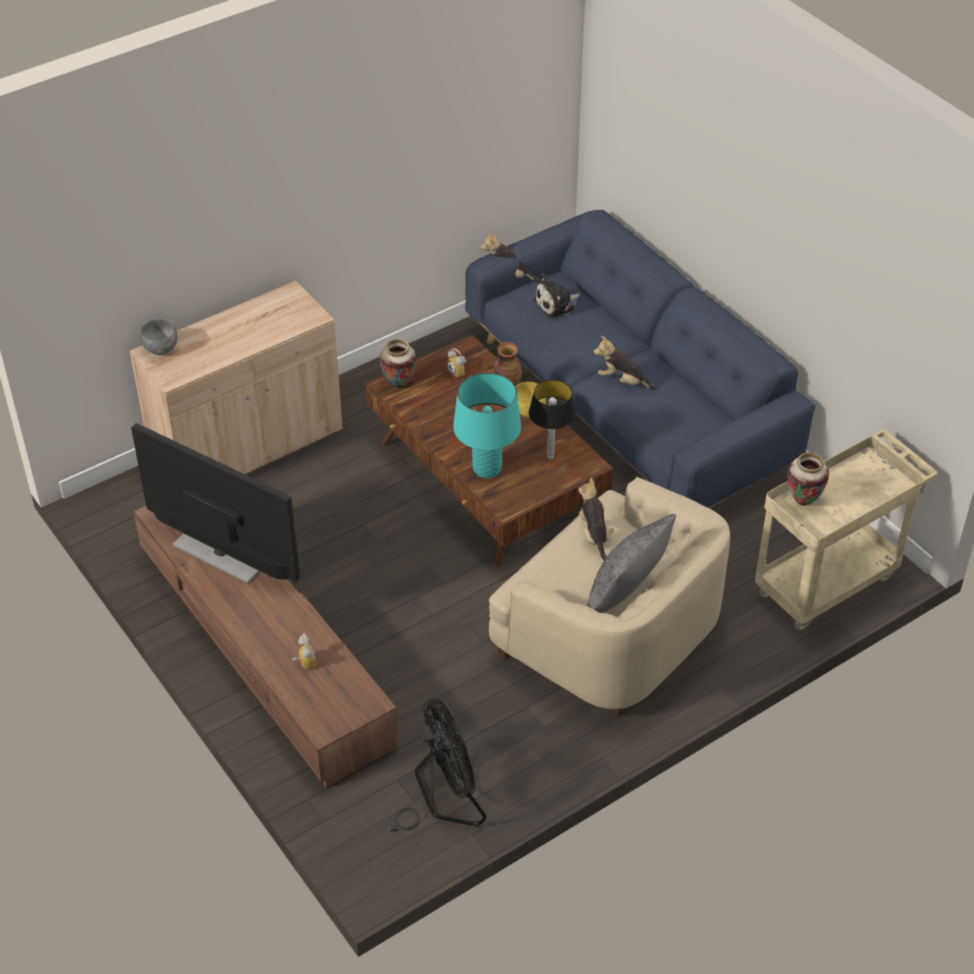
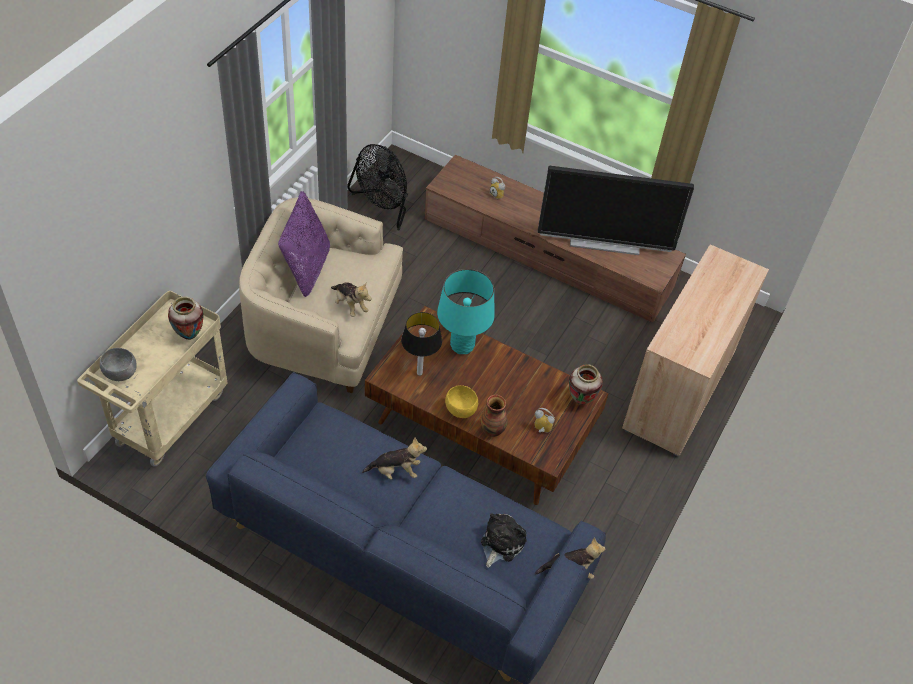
camera: 150 degrees right, 5 degrees up
(160, 349) = (748, 277): grey bowl -> grey bowl (121, 374)
(626, 598) = (307, 269): grey pillow -> purple pillow

